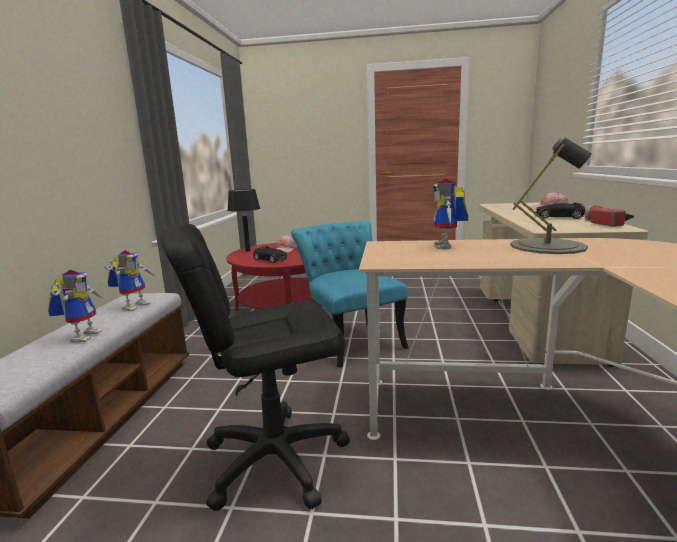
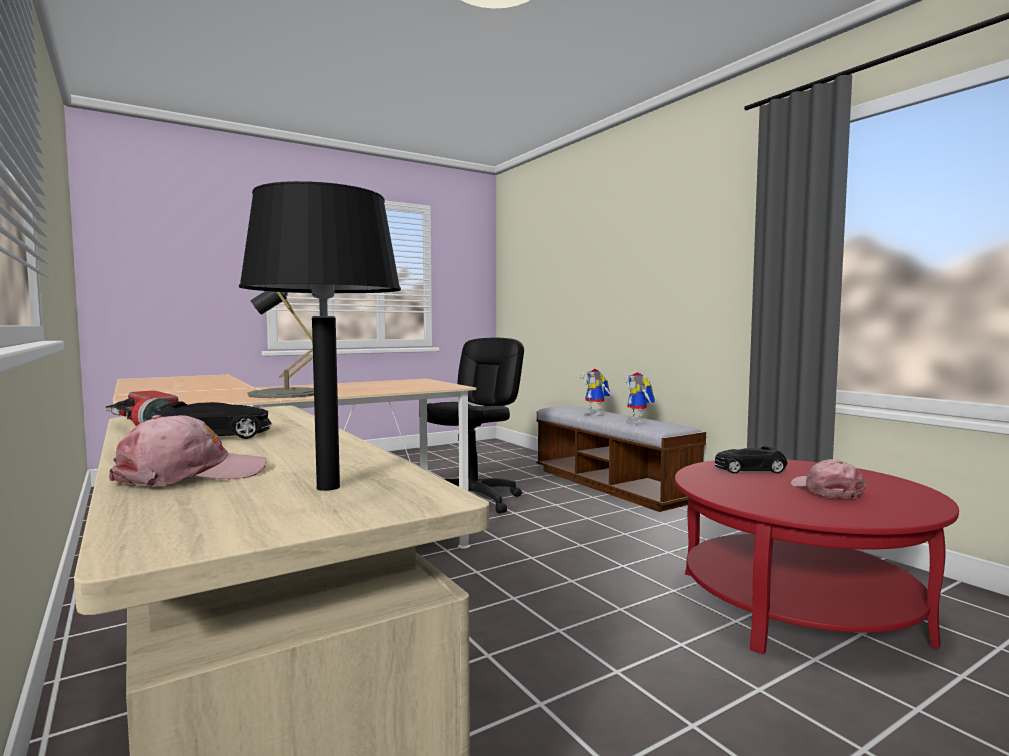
camera: 140 degrees right, 10 degrees down
(248, 250) = (867, 477): black table lamp -> black table lamp (329, 487)
(351, 339) = (565, 578): turquoise chair -> none
(448, 246) = (384, 388): toy robot -> none

